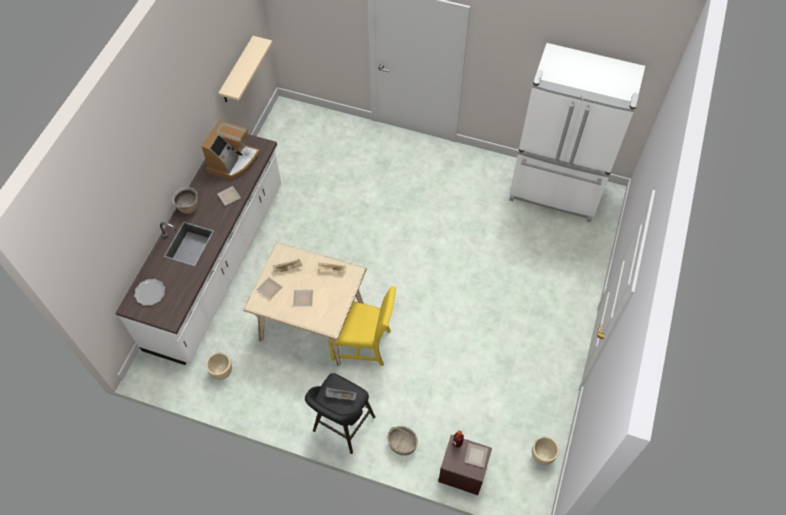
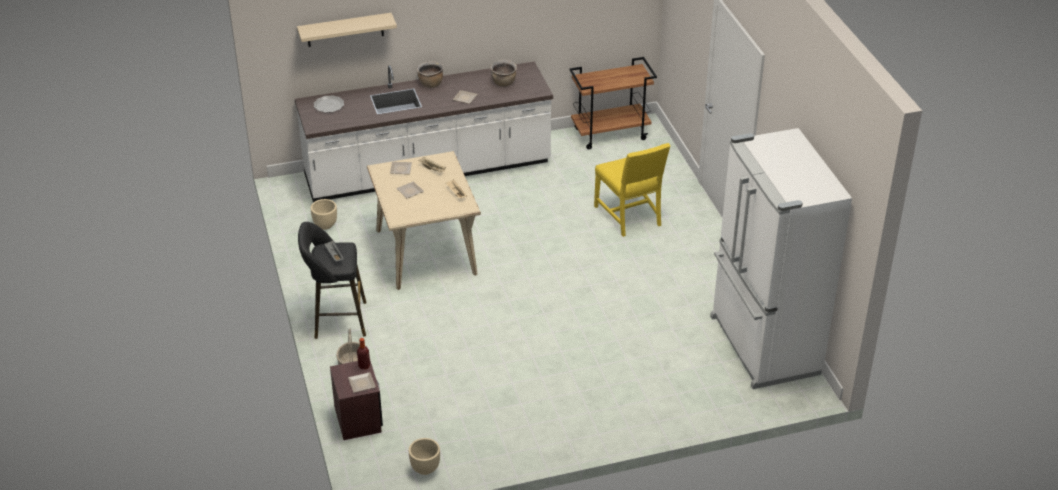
camera: 55 degrees right, 20 degrees down
(233, 161) = (504, 83): coffee machine -> brown cooking pot
(237, 71) = (587, 24): beige shelf -> beige shelf (345, 30)
(278, 133) = (611, 134): none -> brown cart
(363, 344) = (434, 294): yellow chair -> yellow chair (630, 216)

